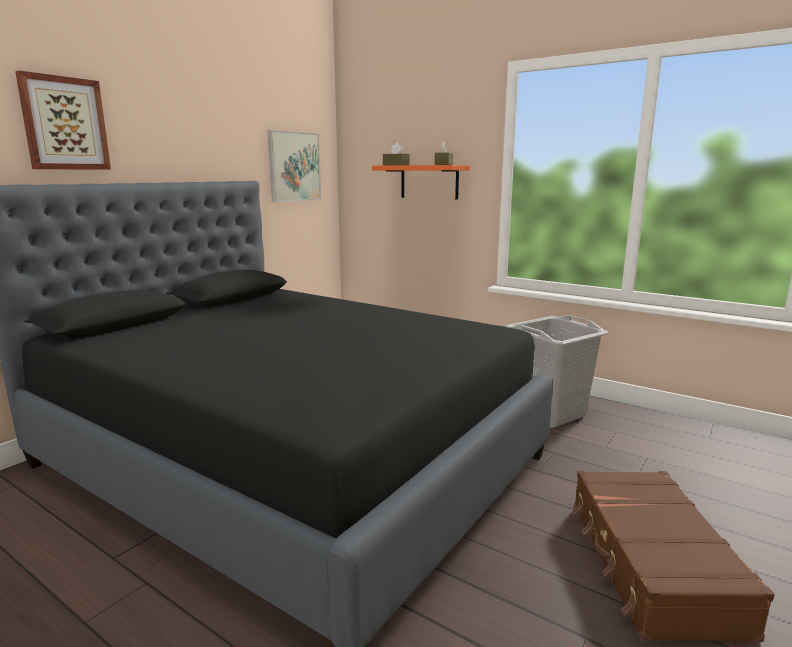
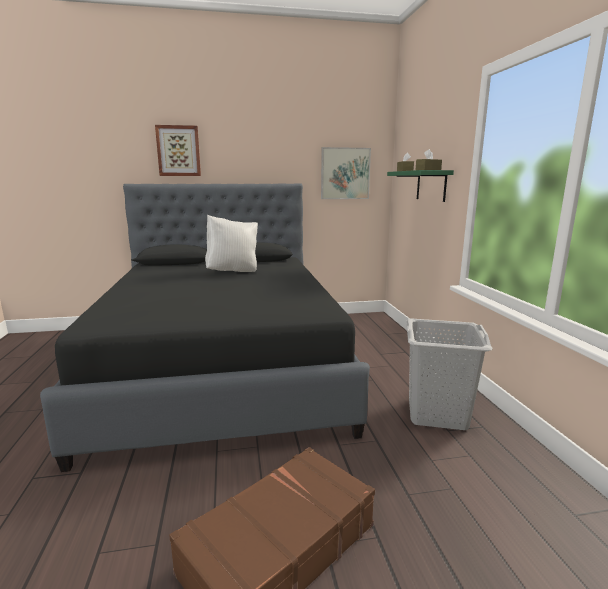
camera: 45 degrees right, 0 degrees up
(259, 317) = (233, 271): none -> white pillow
(429, 182) = (431, 185): orange shelf -> green shelf

